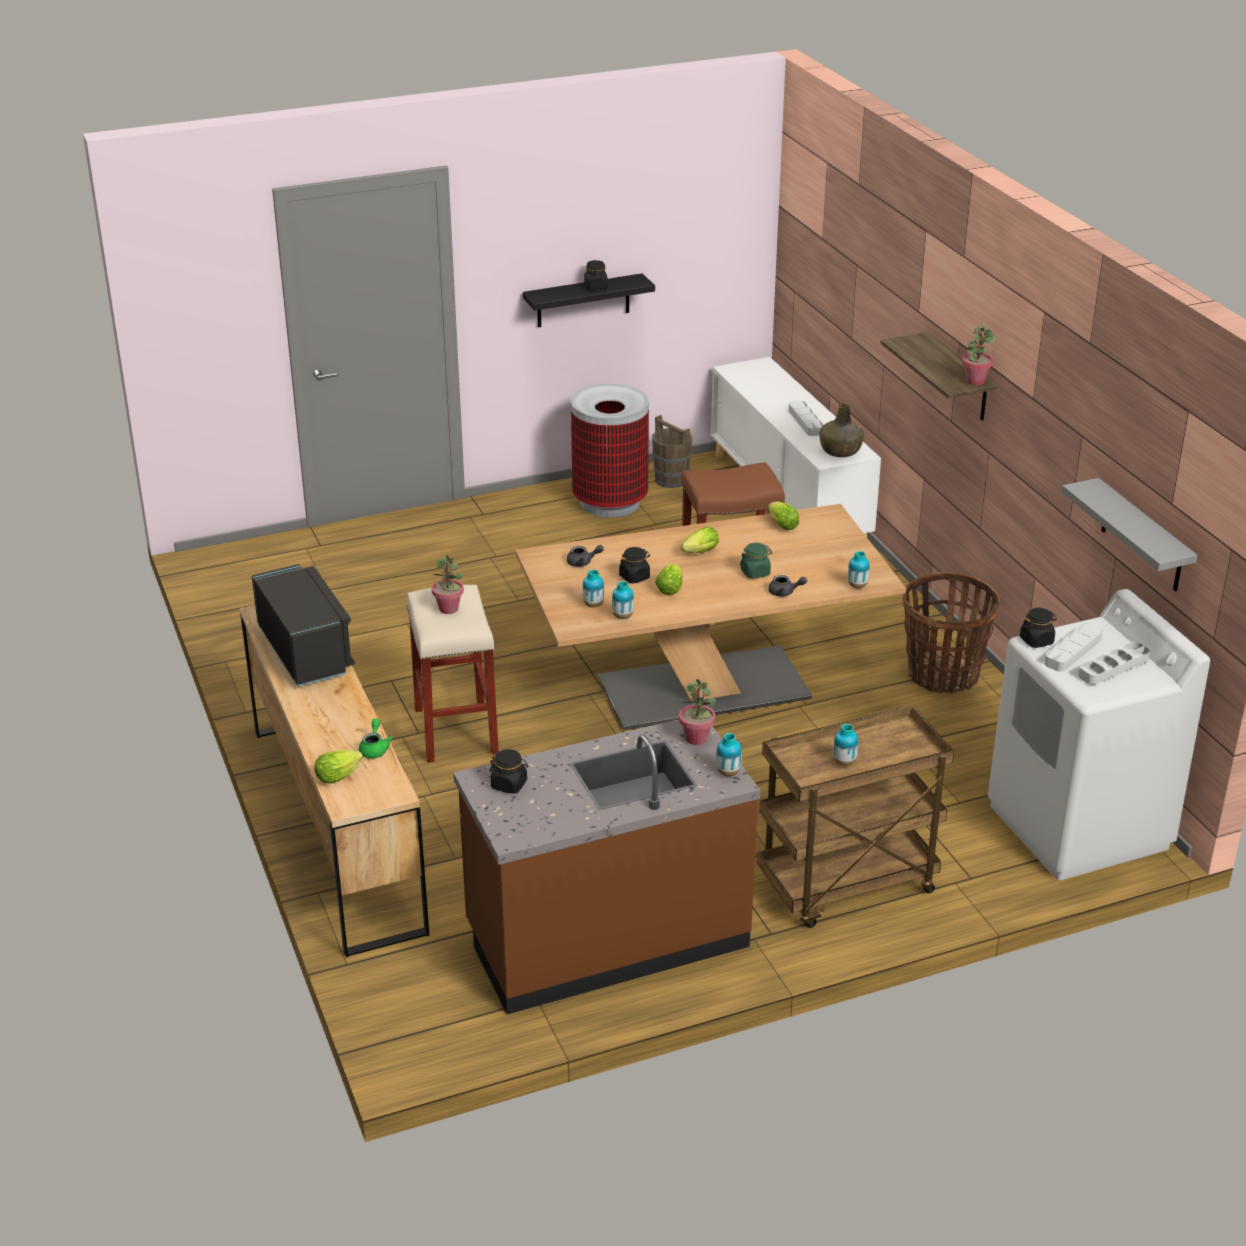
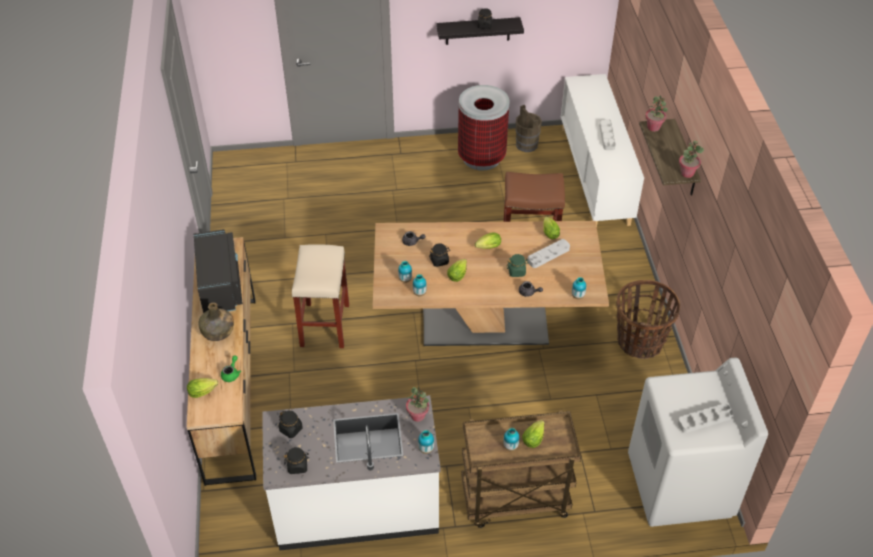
camera: 15 degrees right, 15 degrees up
(449, 609) = (318, 264): potted plant -> potted plant (653, 127)
(606, 938) = (356, 506): brown counter -> white counter
(840, 451) = (620, 166): green bottle -> green bottle (218, 332)
(874, 747) = (534, 438): none -> lettuce
(1036, 640) = (663, 384): black jar -> black jar (297, 466)
(1073, 651) = (684, 399): grey tray -> grey tray (548, 255)
(1142, 537) = (751, 332): grey shelf -> none

